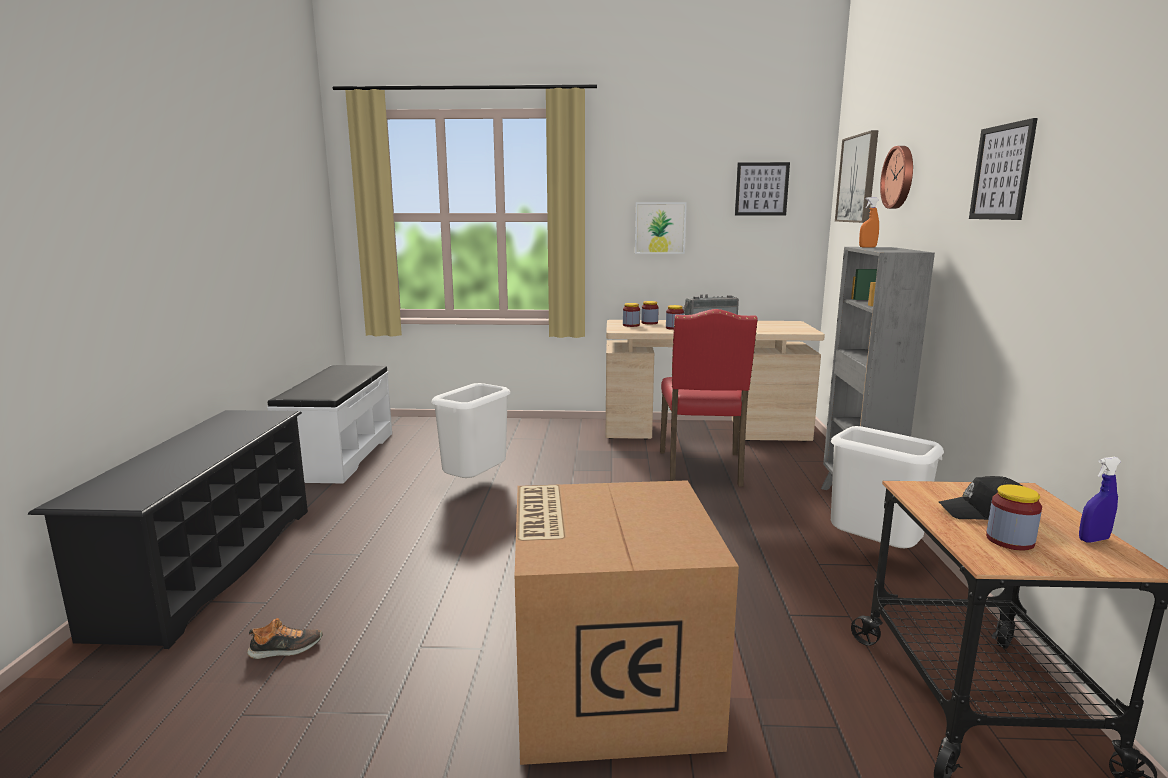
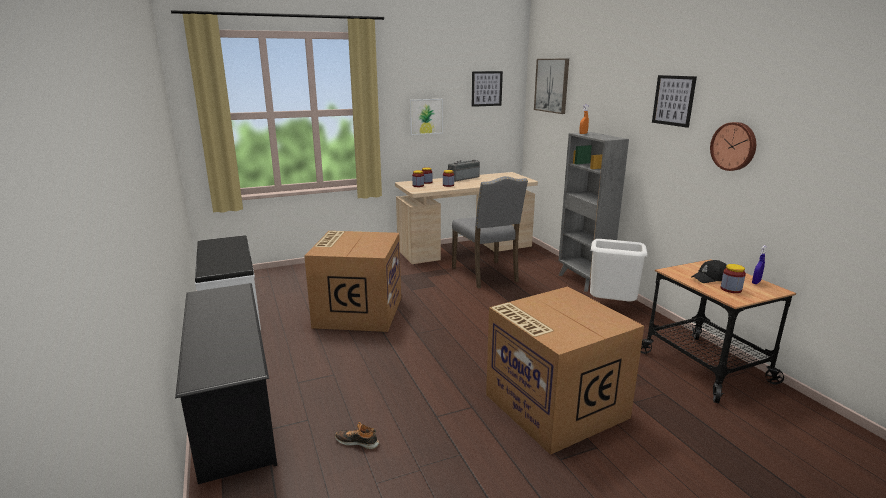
camera: 25 degrees left, 5 degrees up
(286, 649) = (357, 442): shoe -> shoe turned 120 degrees counterclockwise
(475, 484) = (358, 311): white trash can -> cardboard box
(702, 469) = (486, 275): red chair -> grey chair
(899, 177) = (591, 90): wall clock -> wall clock (734, 146)

